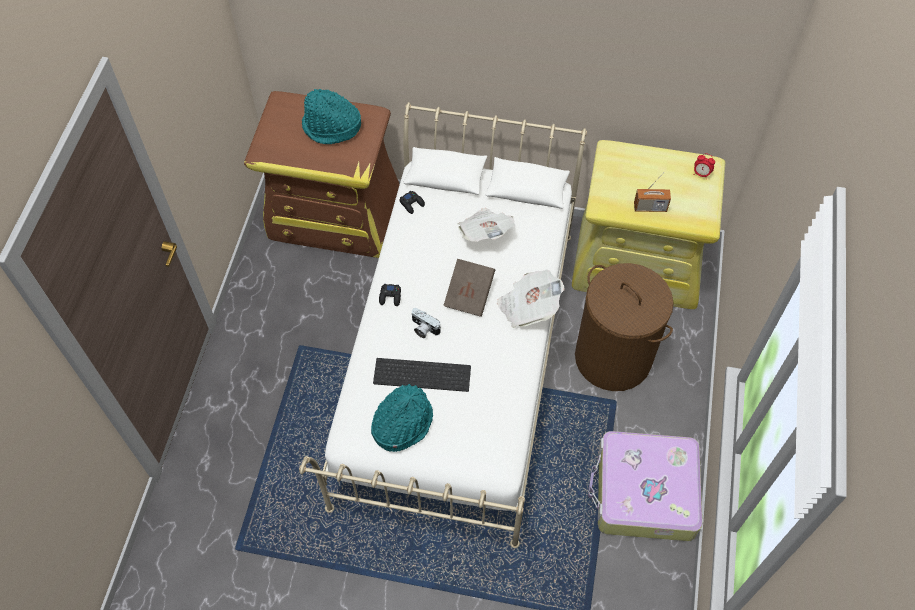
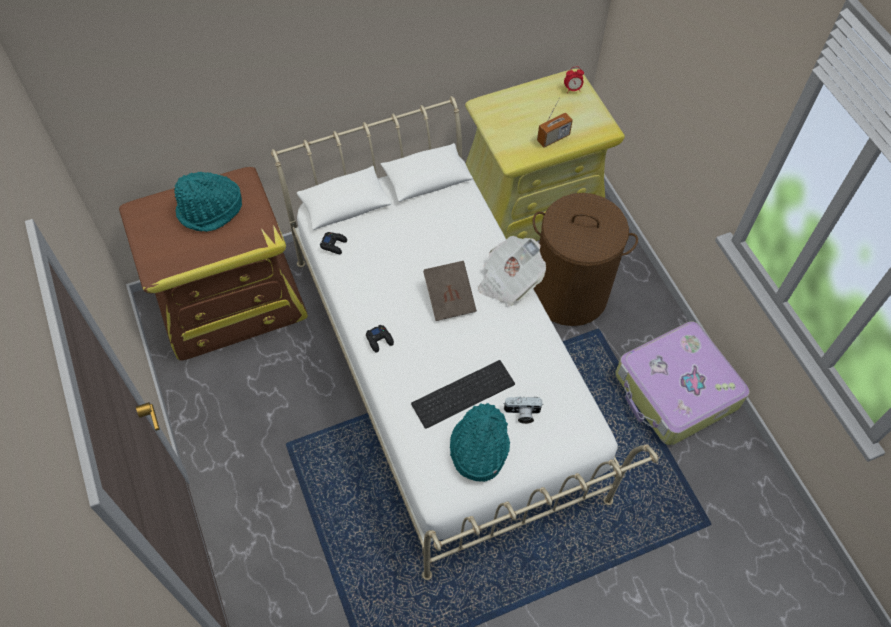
camera: 35 degrees left, 0 degrees up
(423, 329) = (432, 352): camera -> camera (522, 414)
(485, 233) = (421, 236): newspaper -> none

